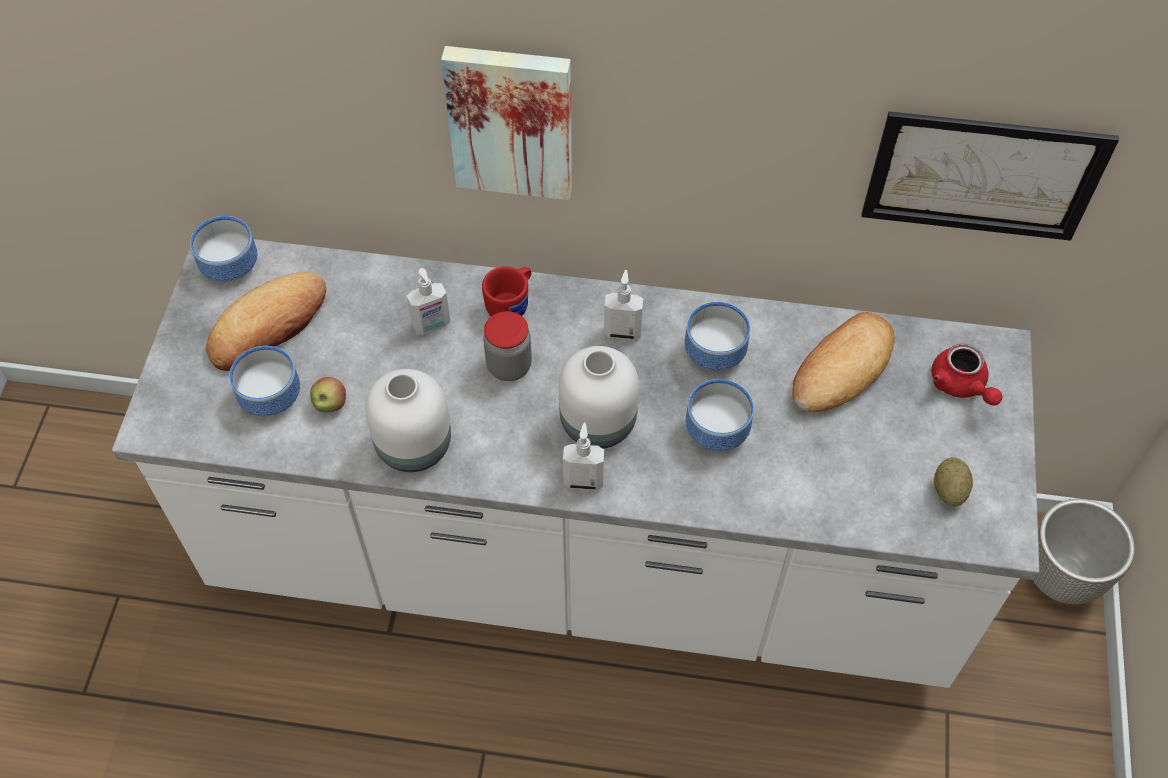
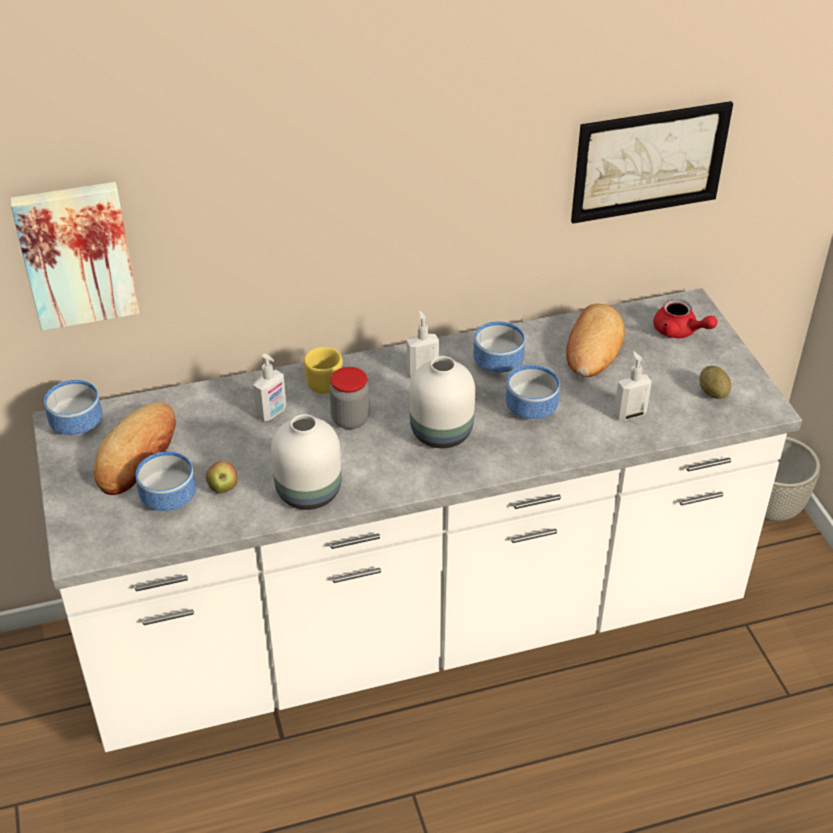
camera: 25 degrees left, 15 degrees down
(511, 120) = (305, 213): picture -> picture (76, 254)
(512, 304) = (326, 381): red mug -> yellow mug
(583, 480) = (454, 471): soap dispenser -> soap dispenser (629, 414)

